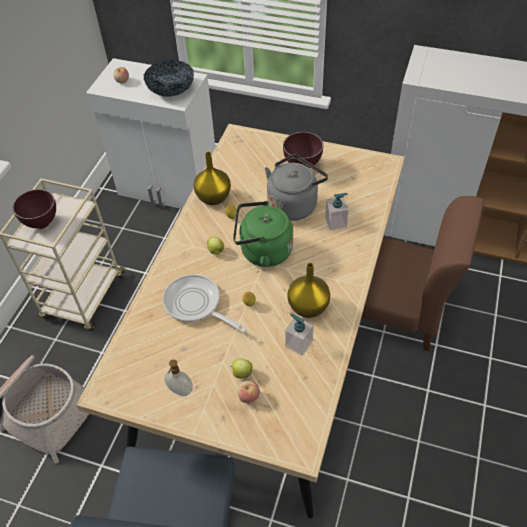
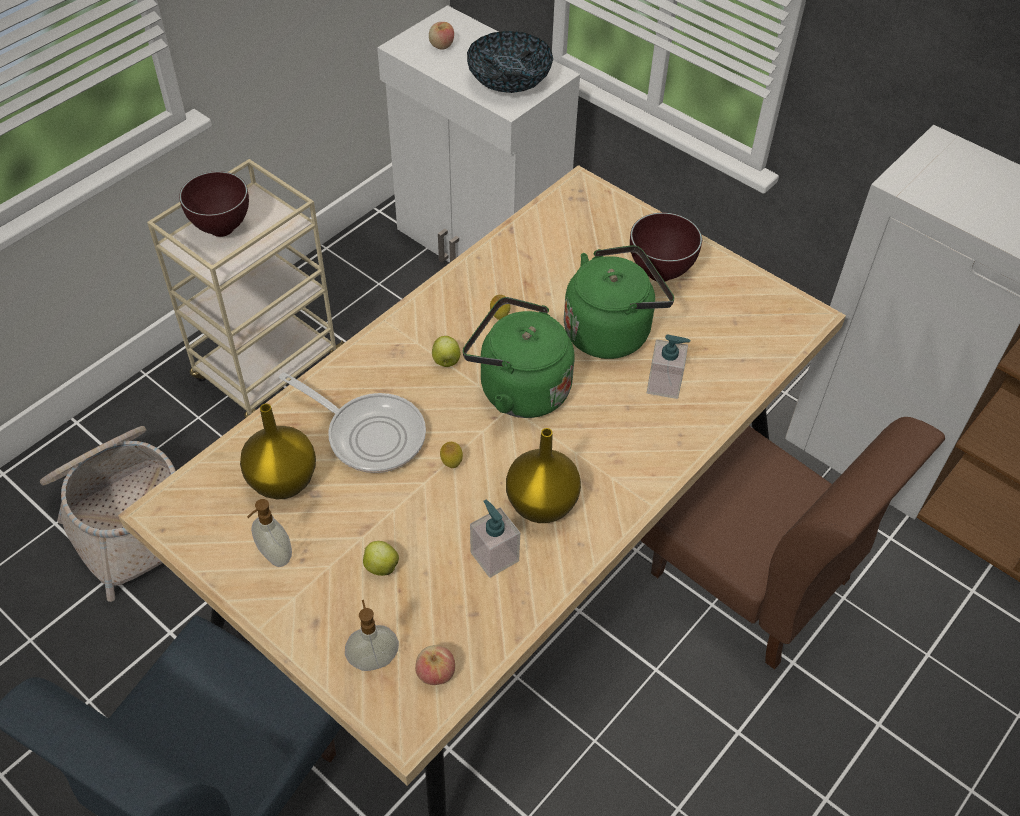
camera: 20 degrees right, 0 degrees up
(196, 305) = (370, 434): frying pan -> frying pan turned 150 degrees clockwise
(214, 198) = (489, 277): yellow vase -> yellow vase (284, 482)
(248, 396) = (371, 607): apple -> apple (435, 673)
(265, 424) = (373, 659): none -> soap dispenser
(294, 204) = (611, 331): grey kettle -> green kettle

